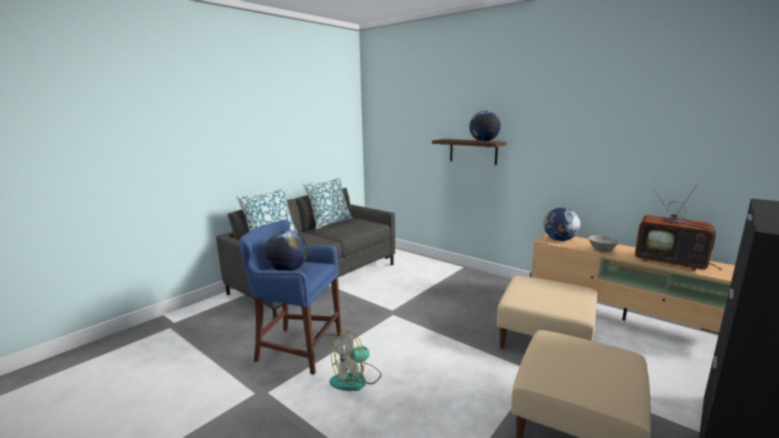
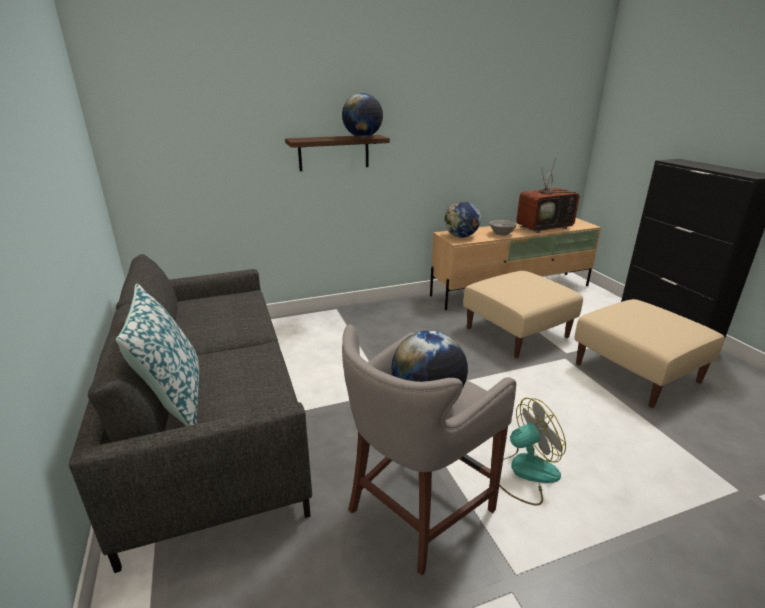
camera: 60 degrees left, 10 degrees up
(296, 348) = (416, 510): blue stool -> grey stool
(329, 223) = (178, 324): pillow -> none
(356, 379) = (524, 473): fan -> fan turned 105 degrees counterclockwise

